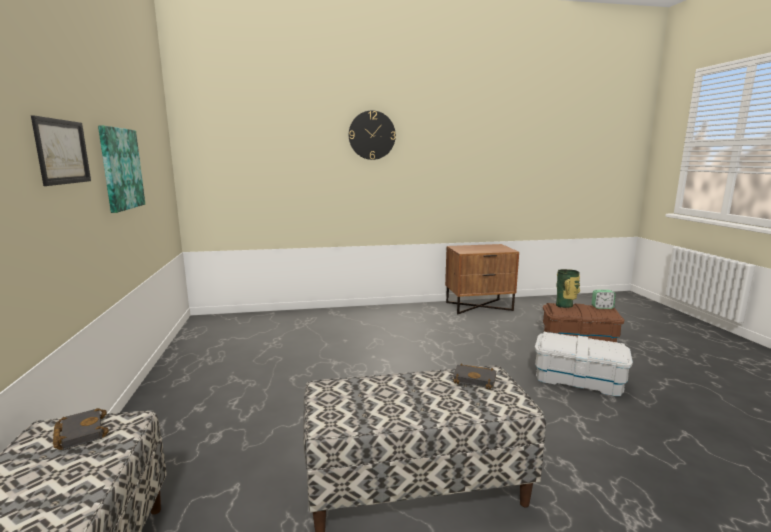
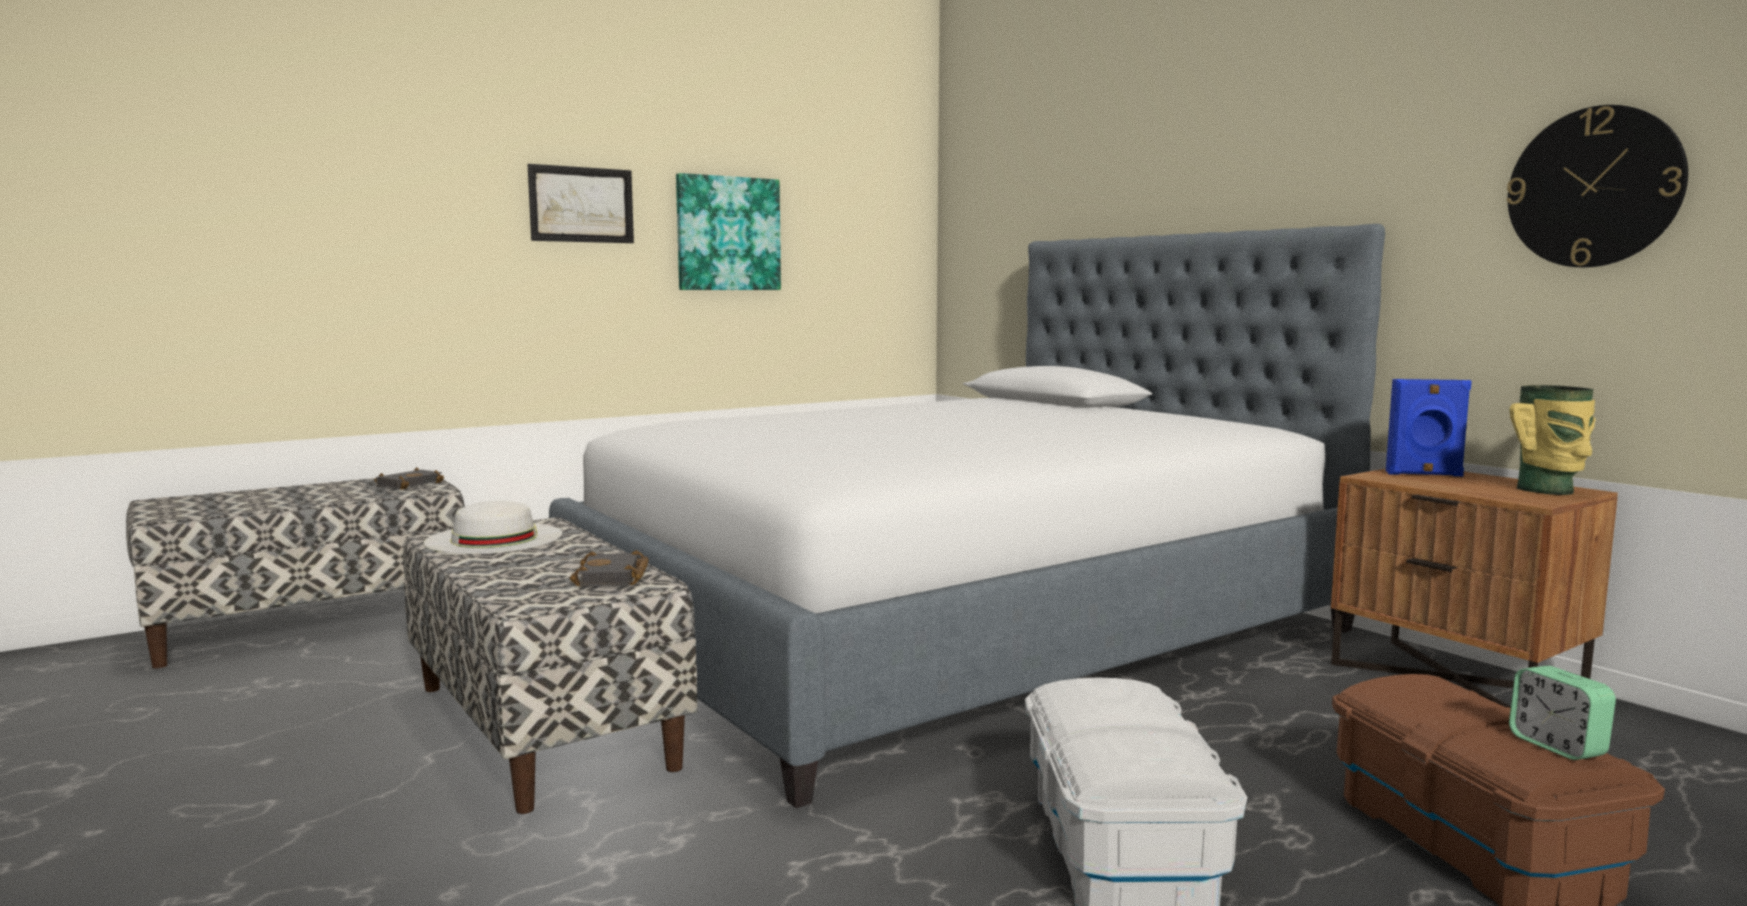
camera: 65 degrees right, 5 degrees down
(354, 405) = (494, 538): none -> white hat
(371, 354) = (956, 629): none -> bed
(372, 135) = (1234, 149): wall clock -> wall clock (1594, 187)
(464, 248) = (1424, 474): none -> blue speaker
(565, 305) = (1444, 693): vase -> vase (1548, 491)

